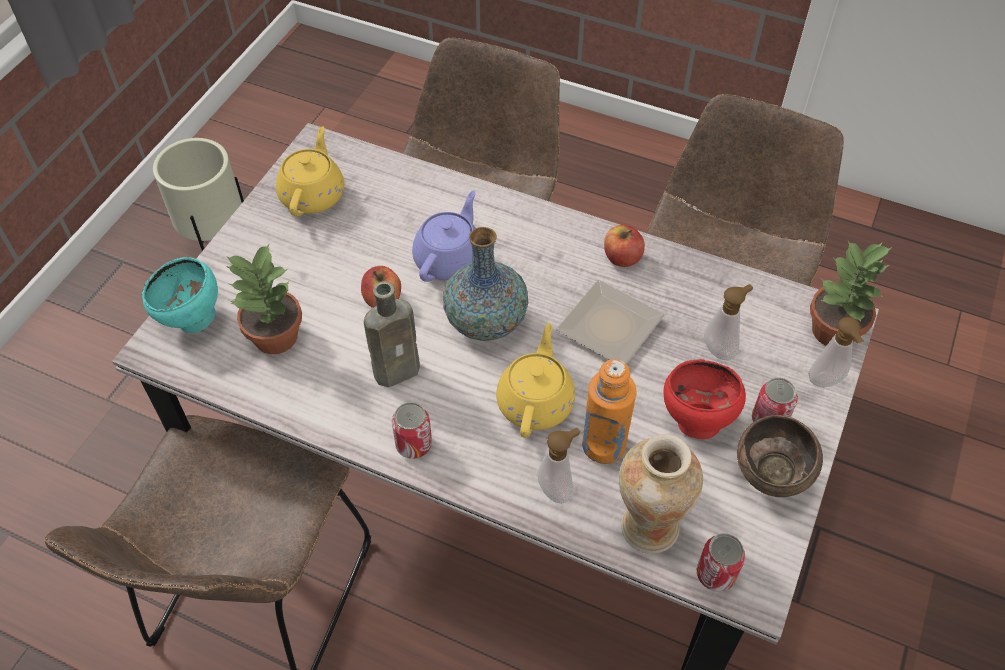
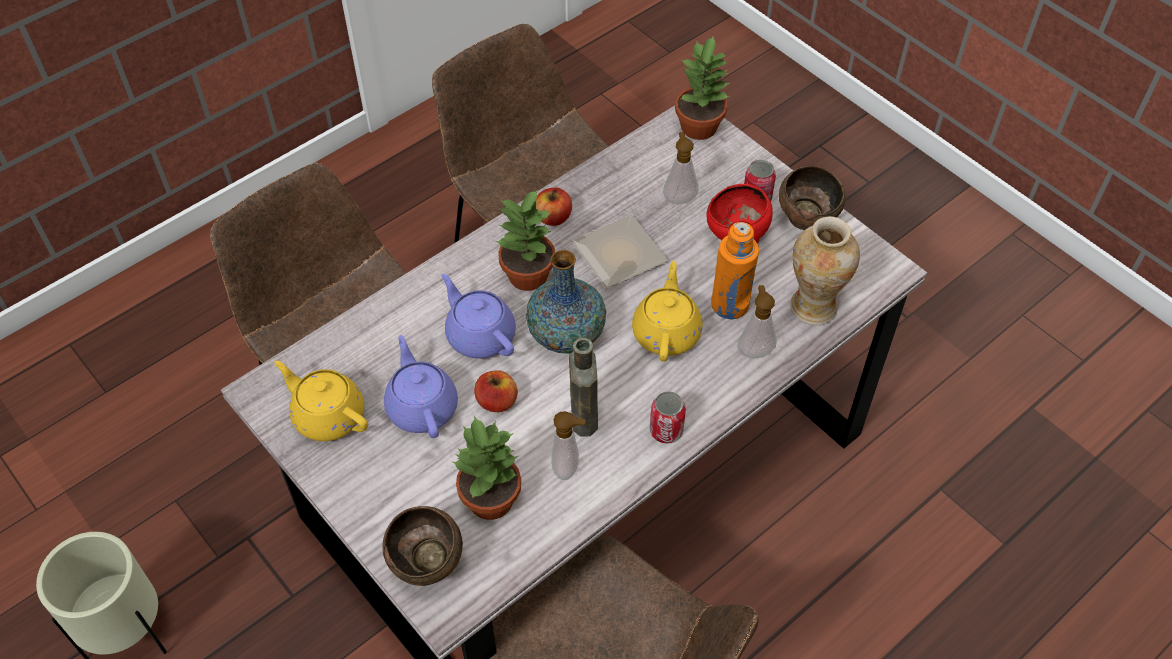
camera: 65 degrees left, 0 degrees up
(192, 321) = (429, 566): turquoise bowl -> brown bowl
(351, 250) = (422, 406): none -> purple teapot
(535, 401) = (666, 332): yellow teapot -> yellow teapot turned 60 degrees clockwise
(538, 265) = (526, 275): none -> potted plant
(715, 574) = (867, 285): can -> none
(826, 382) = (741, 152): soap dispenser -> soap dispenser (568, 468)

